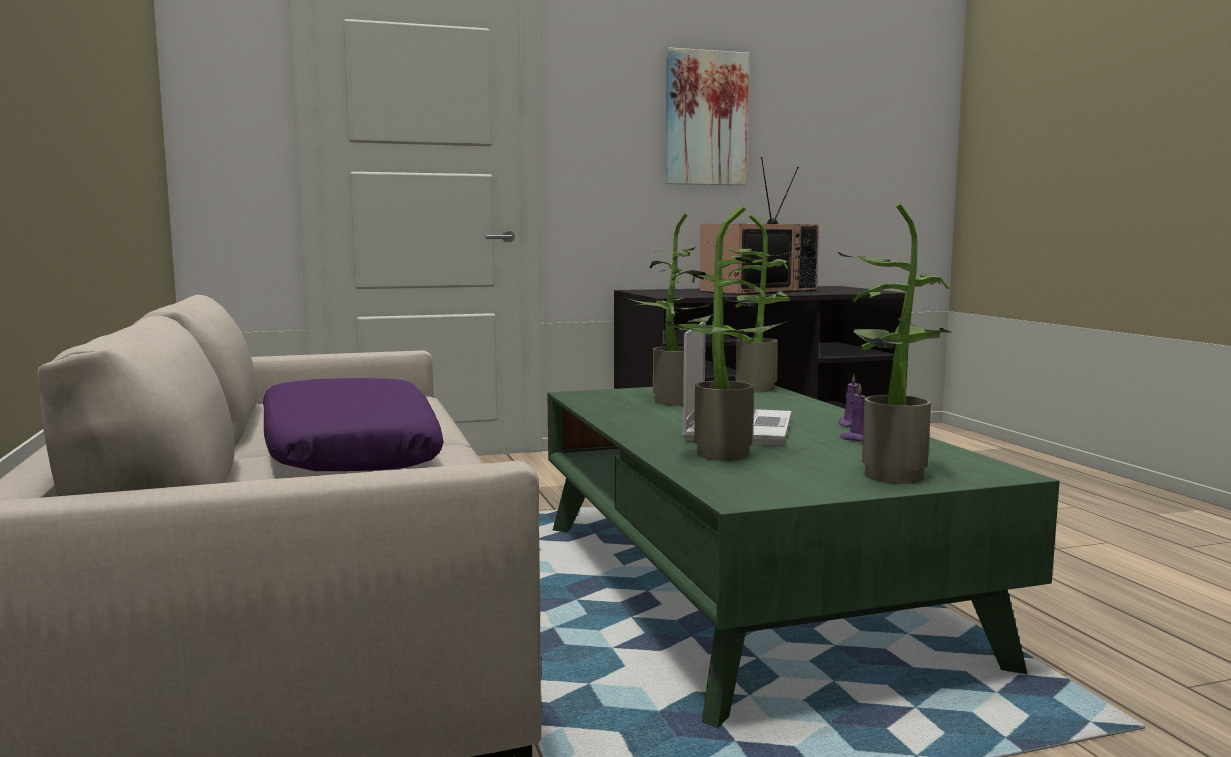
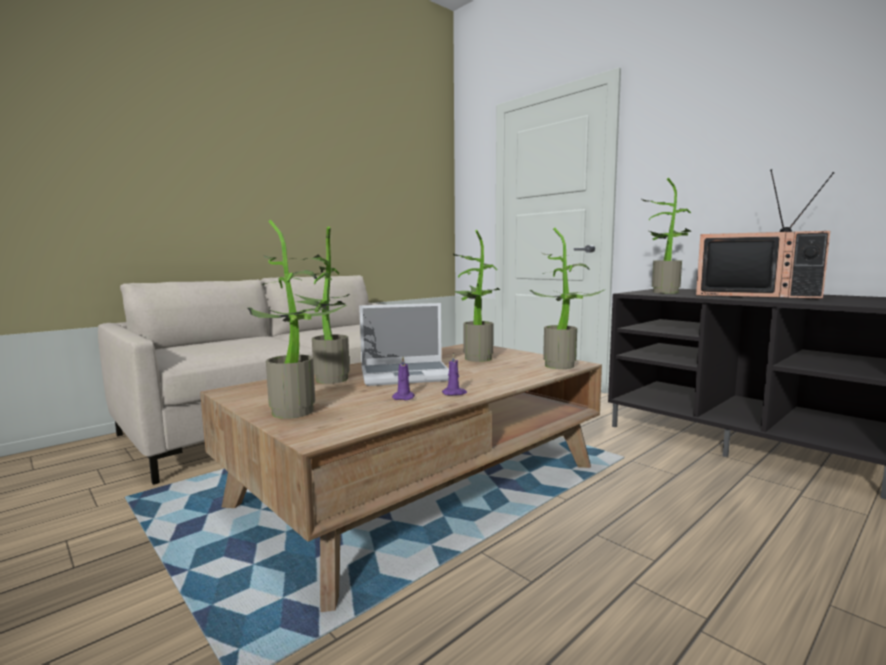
camera: 65 degrees right, 0 degrees up
(346, 454) = (267, 340): purple pillow -> none
(676, 293) = (663, 292): none -> potted plant
(705, 118) = (757, 141): picture -> none
(743, 587) = (423, 485): green coffee table -> brown coffee table

